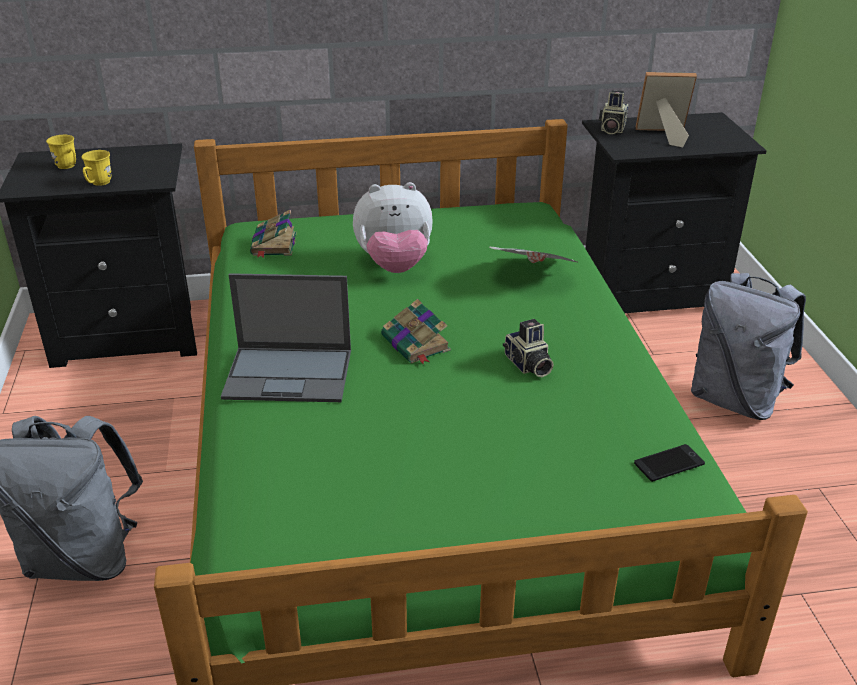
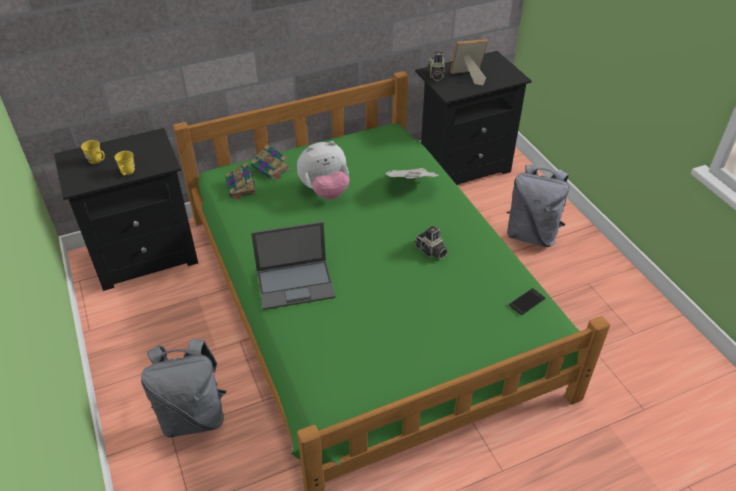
camera: 15 degrees left, 10 degrees up
(416, 344) = (362, 248): book -> book (271, 168)

